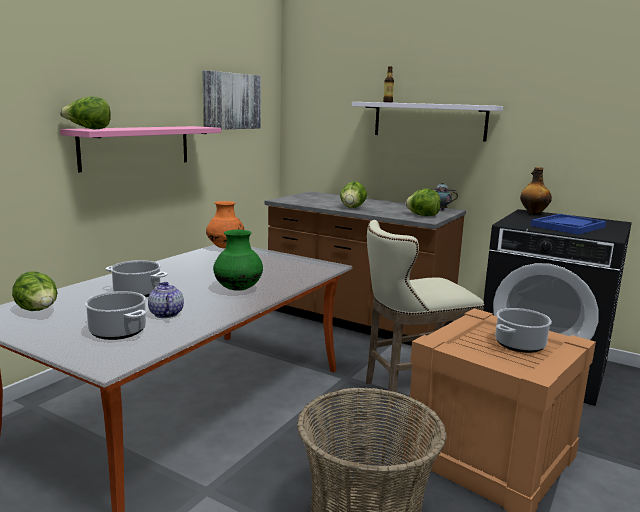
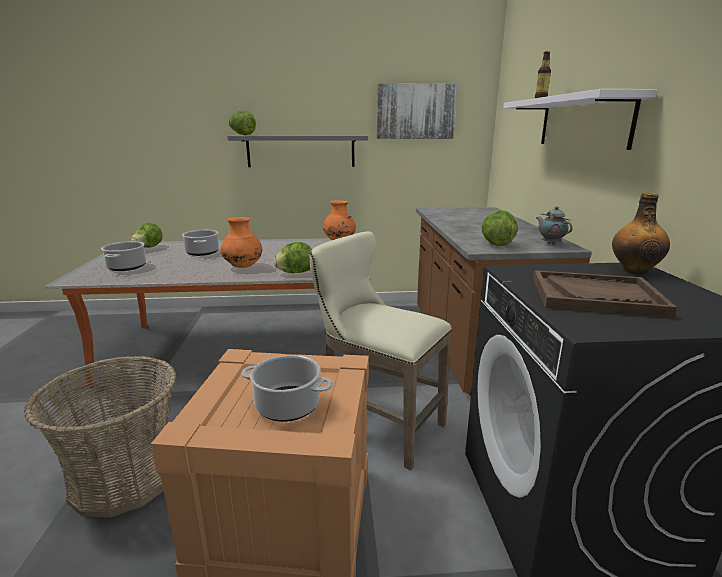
camera: 55 degrees right, 5 degrees up
(136, 147) = (301, 151): pink shelf -> grey shelf
(165, 314) = (169, 266): teapot -> none
(238, 289) = (243, 267): green vase -> orange vase
(352, 208) = (459, 225): lettuce -> lettuce (295, 273)
(568, 226) = (596, 296): blue tray -> brown tray

